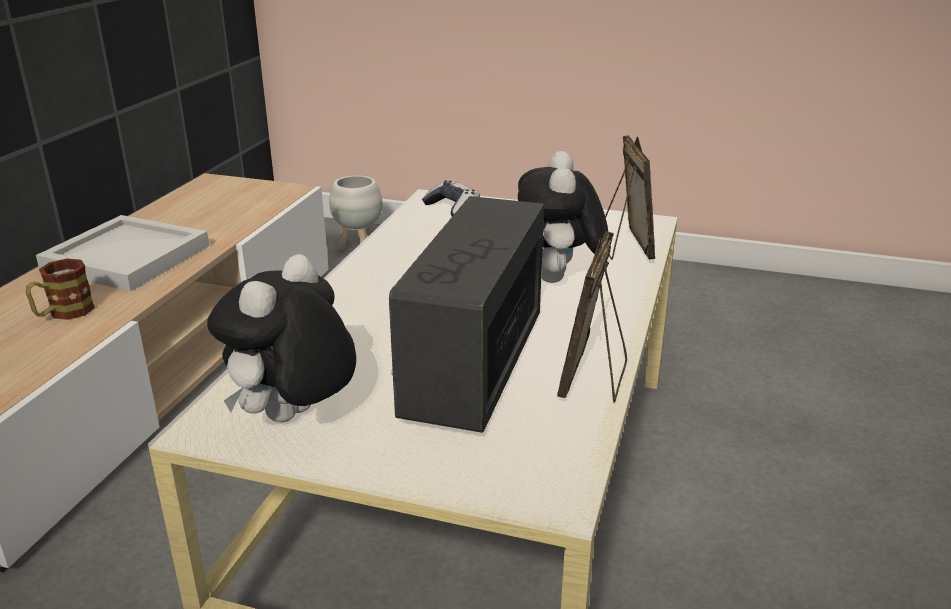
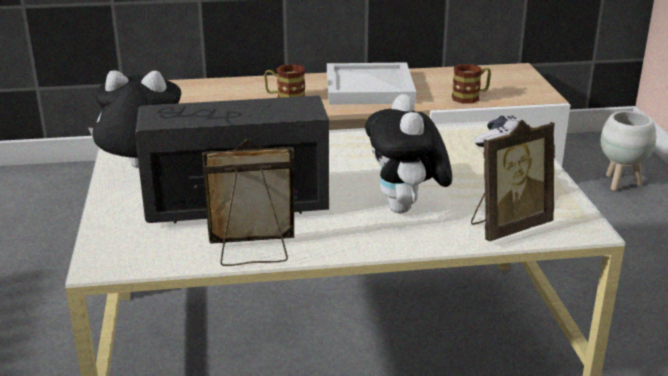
camera: 65 degrees right, 0 degrees up
(239, 218) = (471, 97): none -> mug
(559, 280) = (406, 209): plush toy -> plush toy turned 75 degrees counterclockwise

